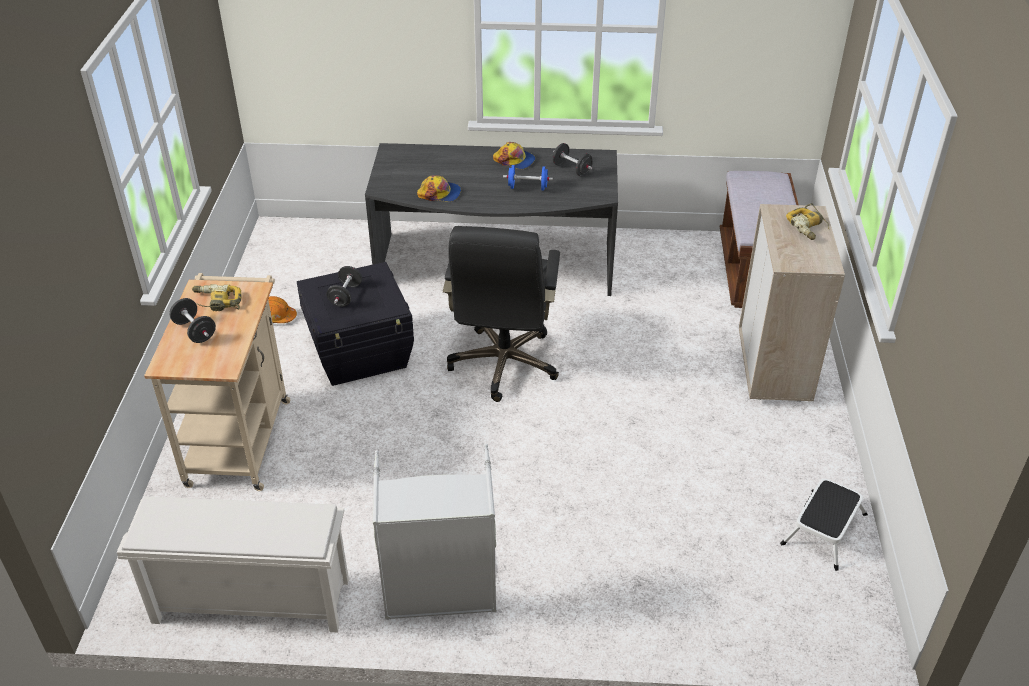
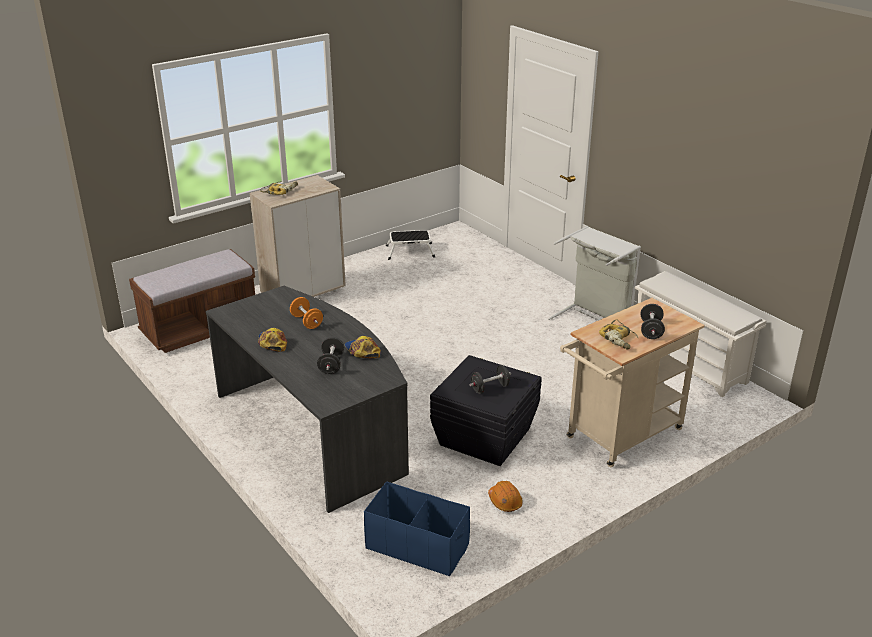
camera: 130 degrees left, 10 degrees down
(300, 255) = (417, 546): none -> blue storage box
(504, 361) = (412, 377): black office chair -> none
(527, 187) = (307, 322): blue dumbbell -> orange dumbbell
(572, 169) = (258, 316): black dumbbell -> black dumbbell (331, 365)

